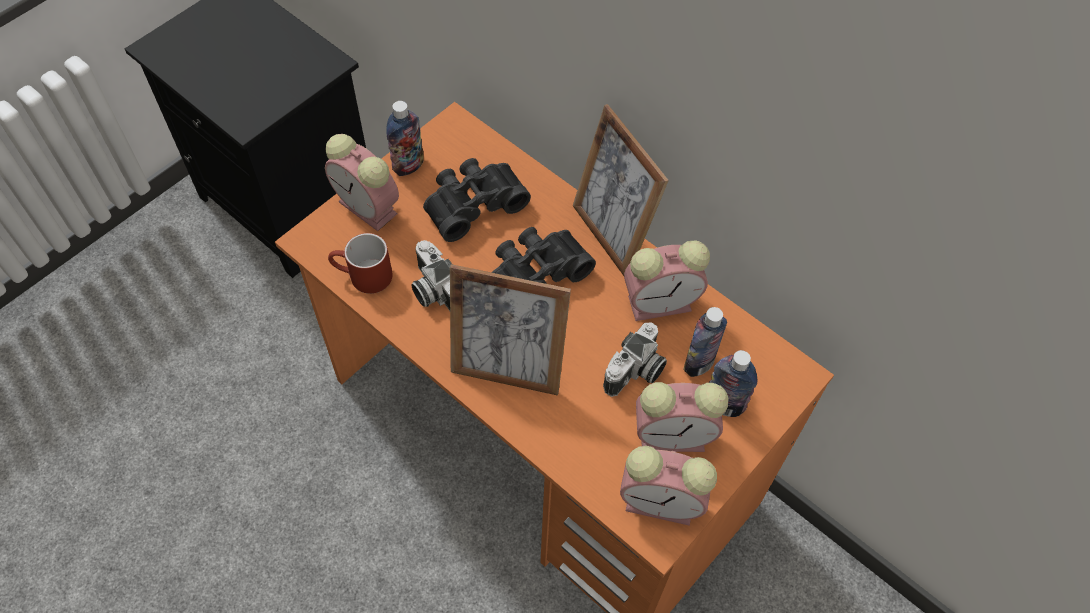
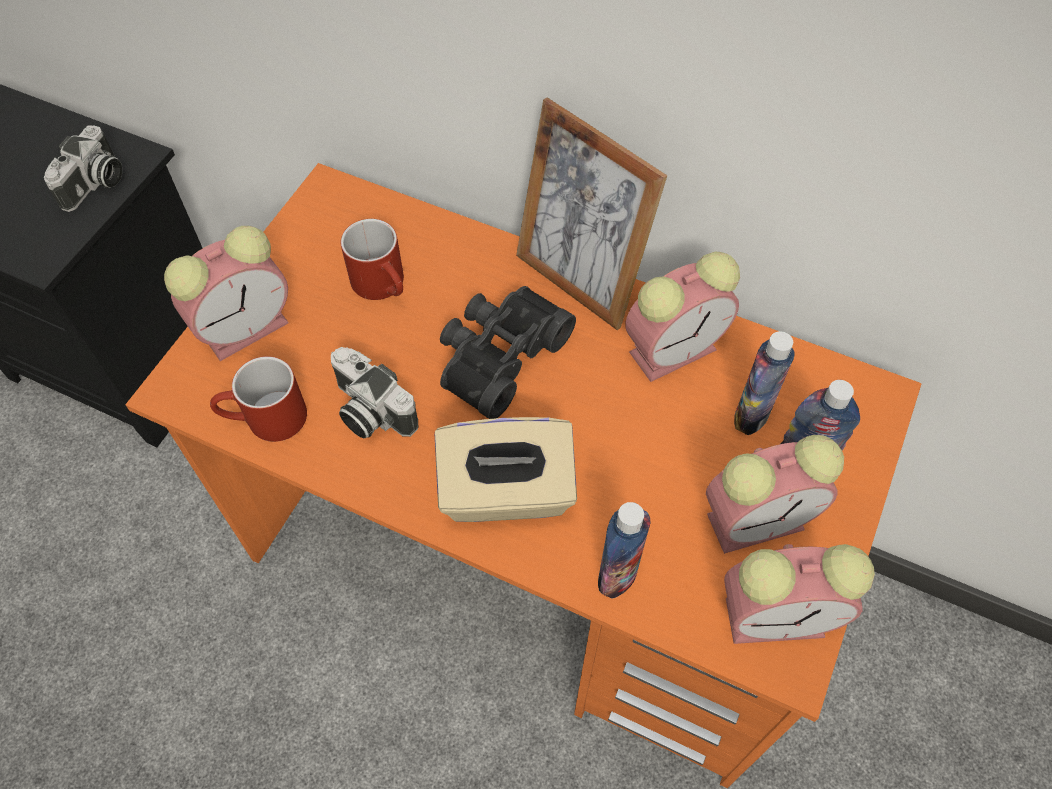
camera: 15 degrees left, 0 degrees up
(370, 208) = (248, 326): alarm clock -> alarm clock turned 60 degrees counterclockwise
(408, 165) = (283, 257): bottle -> bottle (618, 574)
(472, 203) = (385, 285): black binoculars -> red mug
(508, 369) = (506, 493): picture frame -> beige tissue box
(635, 373) = (676, 450): camera -> camera (95, 185)

